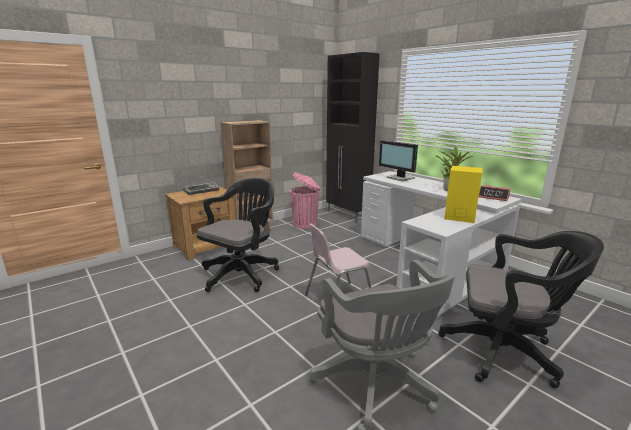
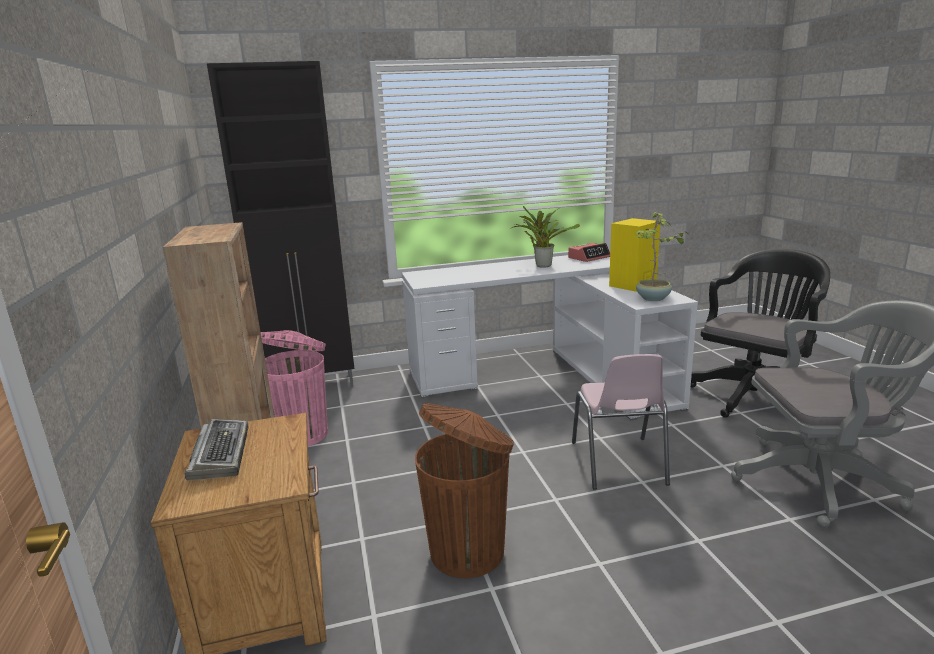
camera: 65 degrees left, 0 degrees up
(242, 273) = (469, 550): black office chair -> brown trash can
(400, 178) = (454, 274): monitor -> none
(432, 224) = (653, 299): none -> potted plant

